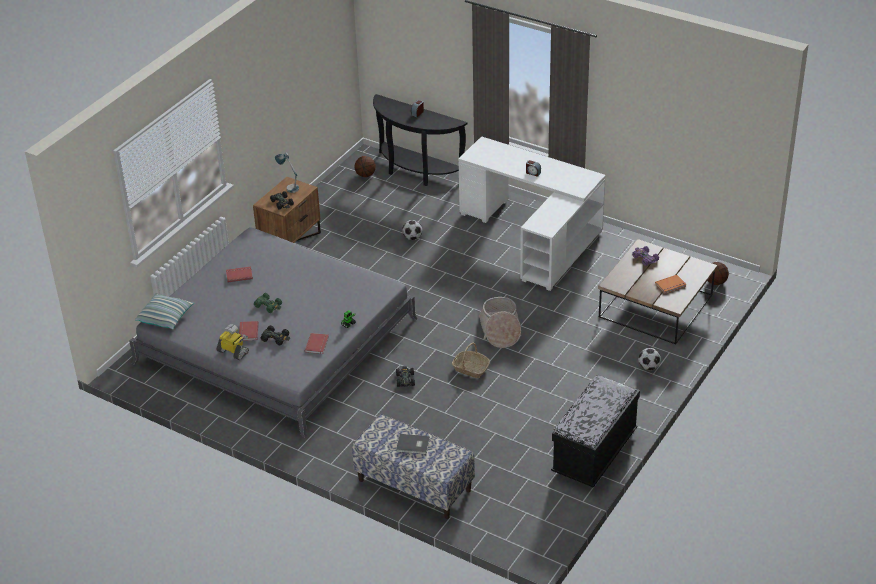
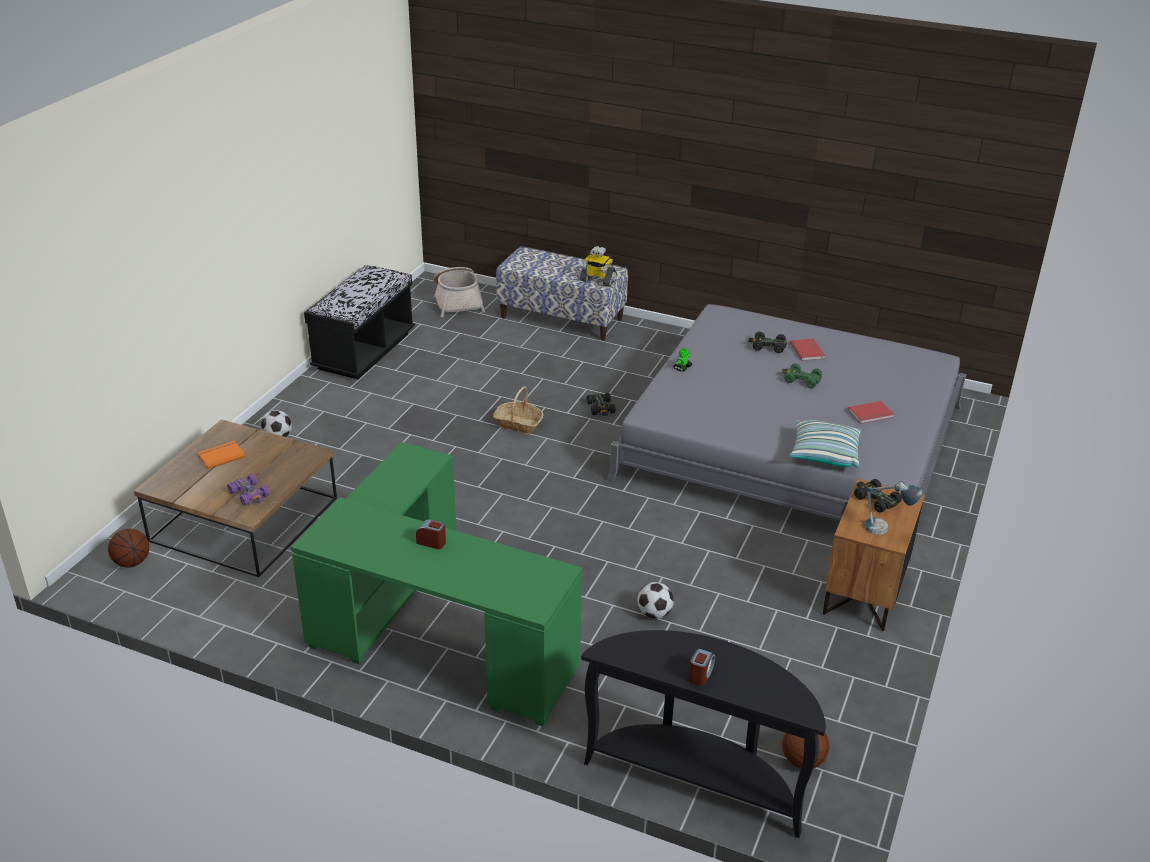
camera: 170 degrees right, 5 degrees down
(165, 317) = (929, 363): pillow -> pillow (824, 454)
(233, 352) = (811, 333): toy robot -> toy robot (597, 280)
(317, 344) = (711, 345): red book -> none
(413, 445) = (561, 269): grey book -> none
(500, 330) = (483, 471): basket -> basket (458, 301)
(536, 235) = (431, 633): white desk -> green desk

